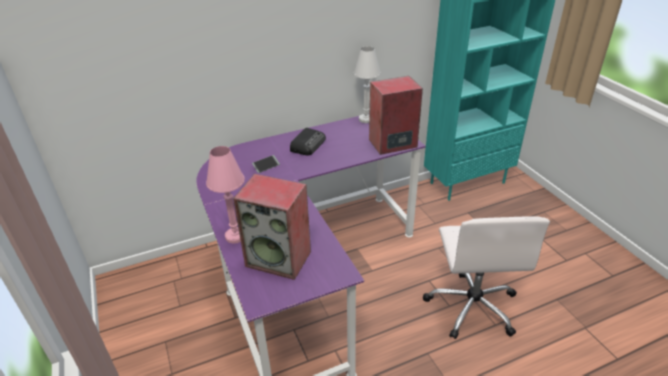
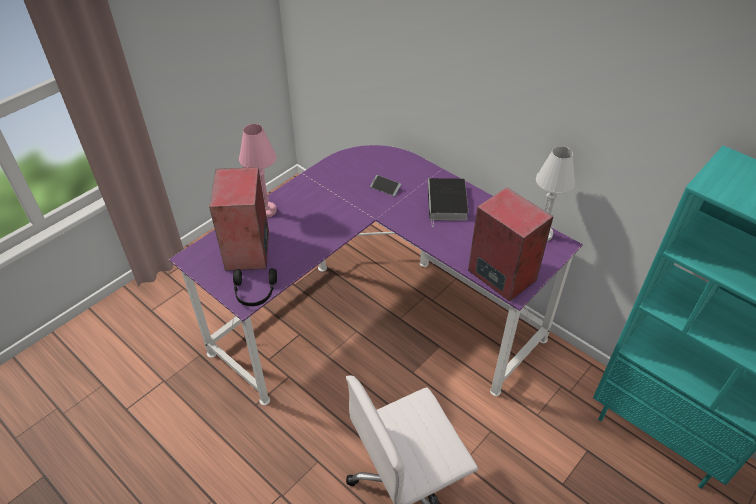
camera: 65 degrees right, 10 degrees up
(308, 144) = (447, 203): radio -> book
(336, 265) = (255, 292): none -> black headphones

